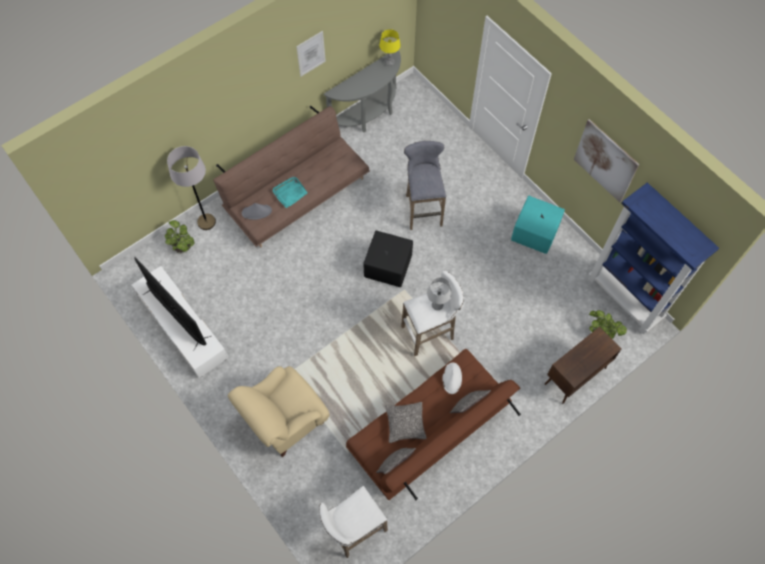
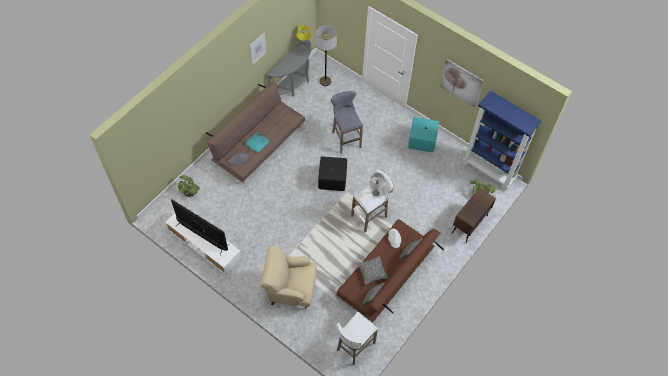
camera: 15 degrees left, 5 degrees down
(206, 222) = (202, 174): grey floor lamp -> grey floor lamp (325, 81)
(285, 420) = (290, 289): beige armchair -> beige armchair turned 60 degrees clockwise

